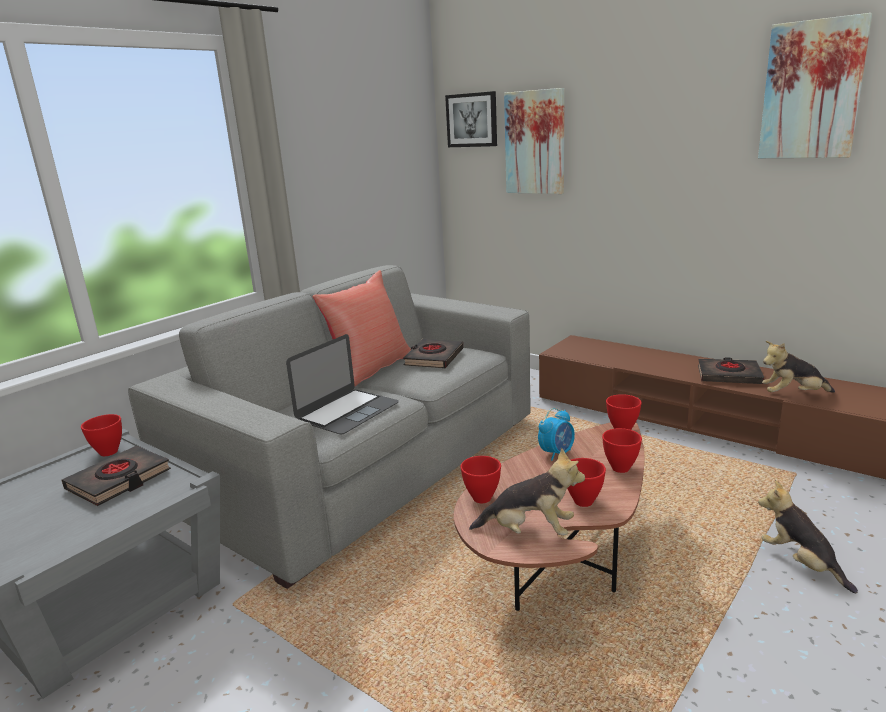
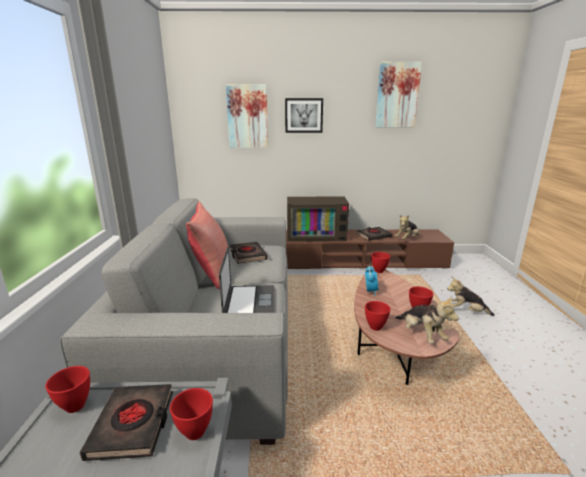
camera: 40 degrees left, 0 degrees up
(472, 120) = (199, 100): picture -> picture (303, 115)
(529, 531) = (421, 335): plush toy -> plush toy turned 90 degrees clockwise
(621, 468) = (406, 289): red bowl -> red bowl (195, 431)
(622, 355) = (316, 235): none -> television

